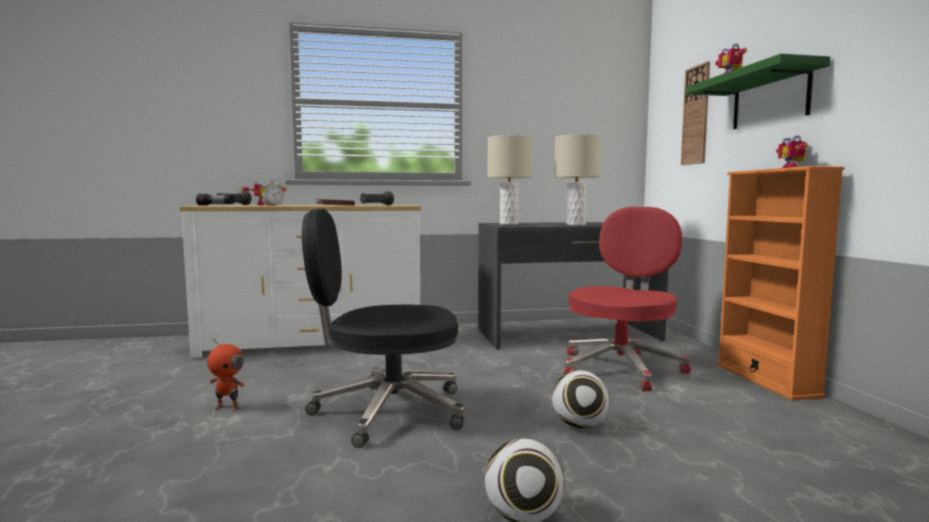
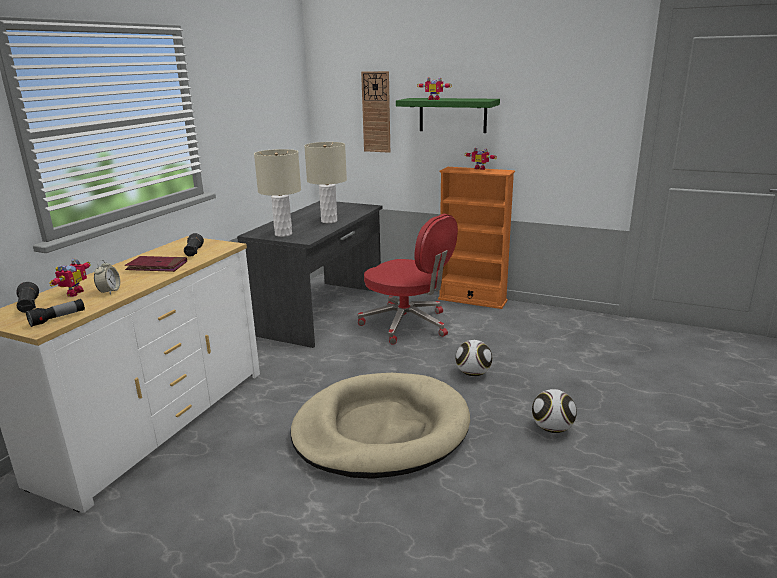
camera: 55 degrees left, 15 degrees up
(228, 407) = (284, 505): toy robot -> none
(387, 411) = (381, 430): black office chair -> beige dog bed
(621, 367) = (407, 324): red office chair -> red office chair turned 150 degrees clockwise

